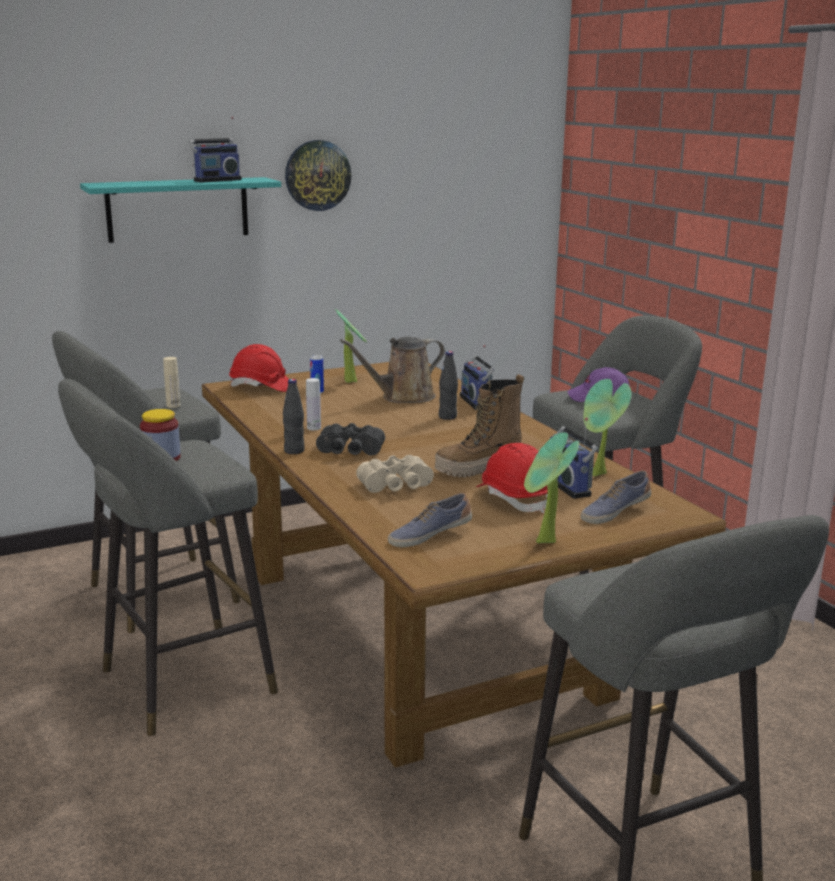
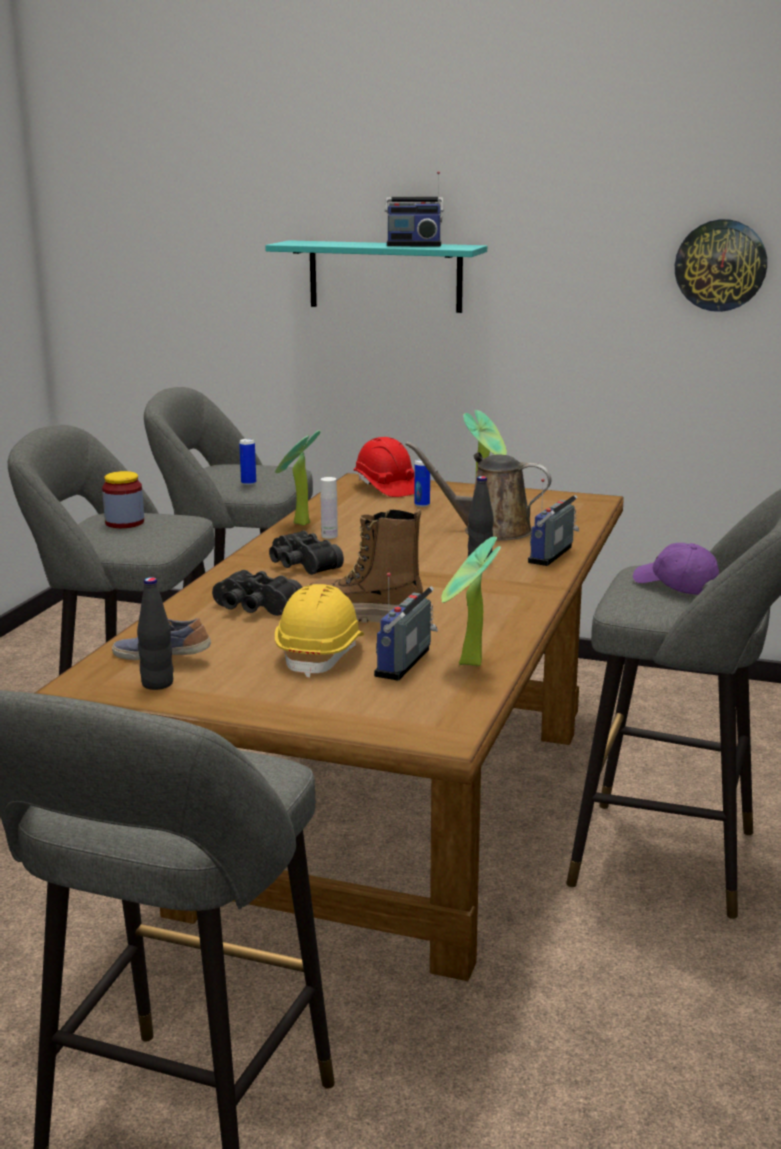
camera: 45 degrees right, 0 degrees up
(173, 405) = (248, 483): beige bottle -> can
(294, 451) = (259, 550): black bottle -> black bottle (157, 684)
(317, 175) = (554, 247): wall clock -> wall clock (720, 265)
(397, 487) = (254, 608): beige binoculars -> black binoculars
(514, 498) = (321, 654): red hard hat -> yellow hard hat
(544, 543) = (231, 702): potted plant -> potted plant (298, 524)
(614, 512) = (376, 703): shoe -> none

